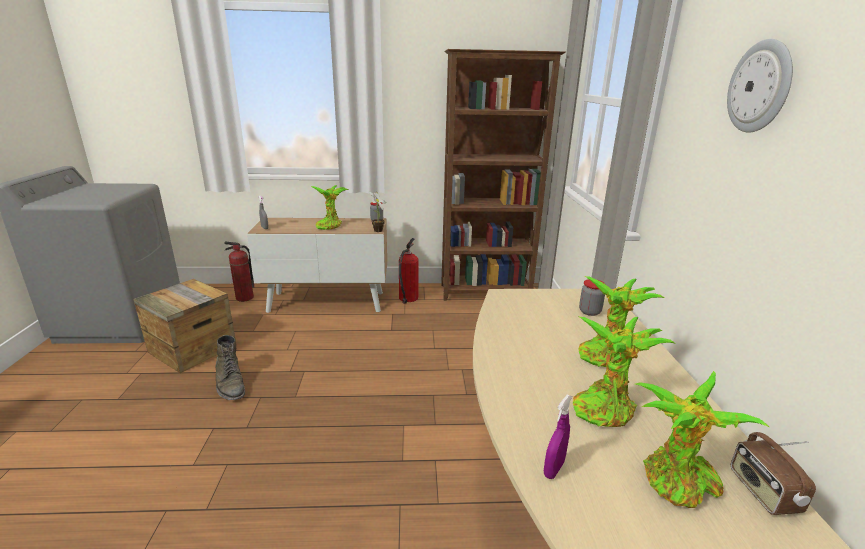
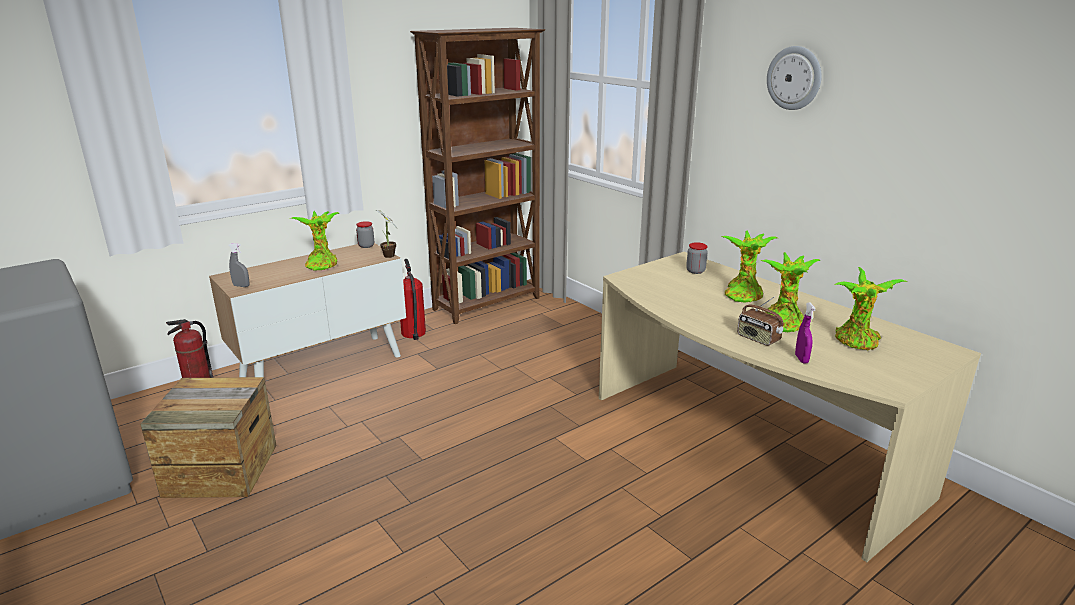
camera: 35 degrees left, 0 degrees up
(230, 383) = (331, 479): green boot -> none
(762, 491) = (890, 331): radio -> radio (757, 339)

